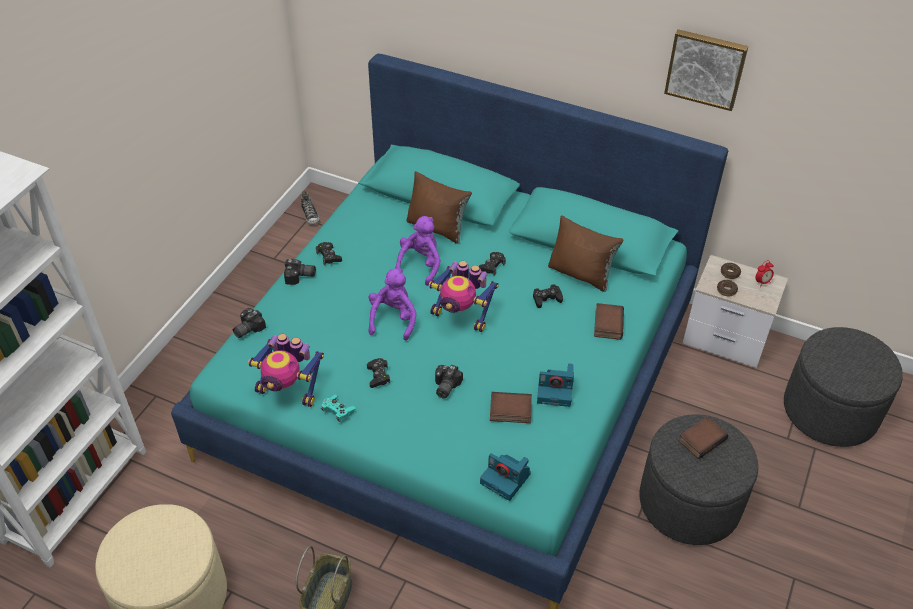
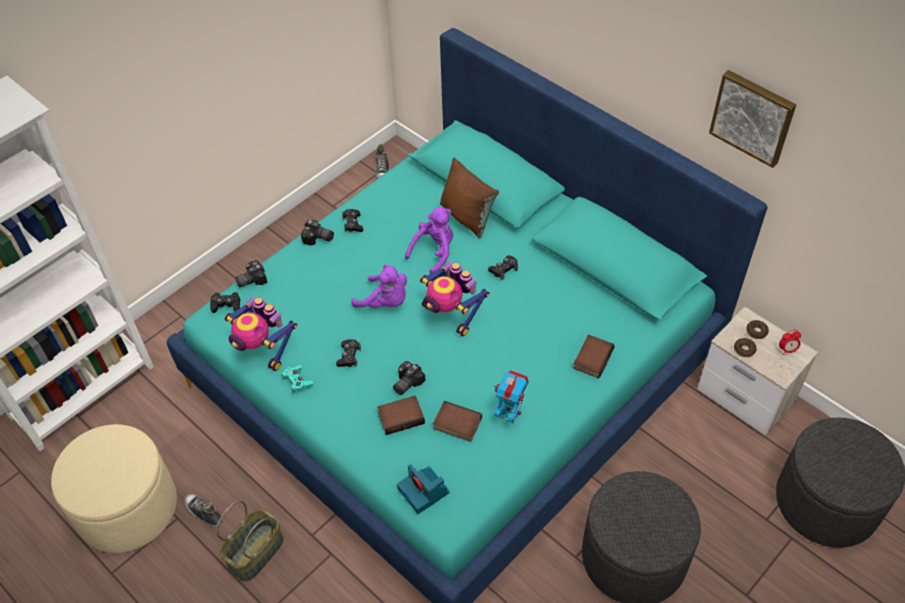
camera: 20 degrees right, 5 degrees up
(257, 578) = (204, 512): none -> shoe
(393, 319) = (385, 302): purple plush toy -> purple plush toy turned 90 degrees clockwise
(547, 298) = (542, 317): black game controller -> black game controller (226, 305)
(555, 390) = (510, 415): camera -> toy robot
(581, 274) = (589, 299): brown pillow -> none
(701, 439) = (648, 501): book -> book (401, 416)

